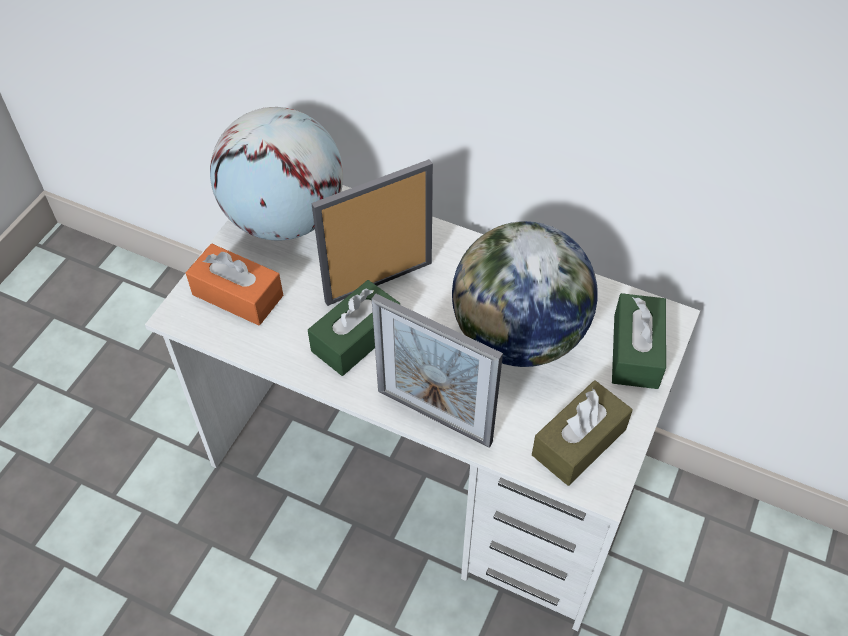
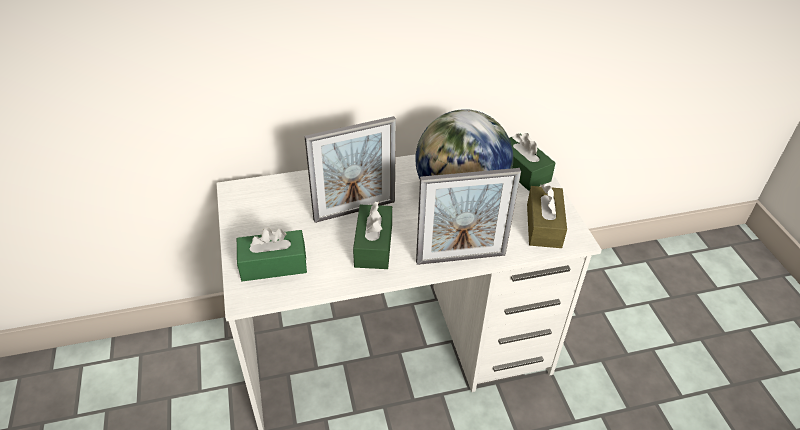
camera: 40 degrees left, 10 degrees down
(237, 295) = (273, 264): orange tissue box -> green tissue box
(285, 218) = (259, 208): globe -> none
(378, 282) = (354, 211): picture frame -> picture frame turned 135 degrees counterclockwise

